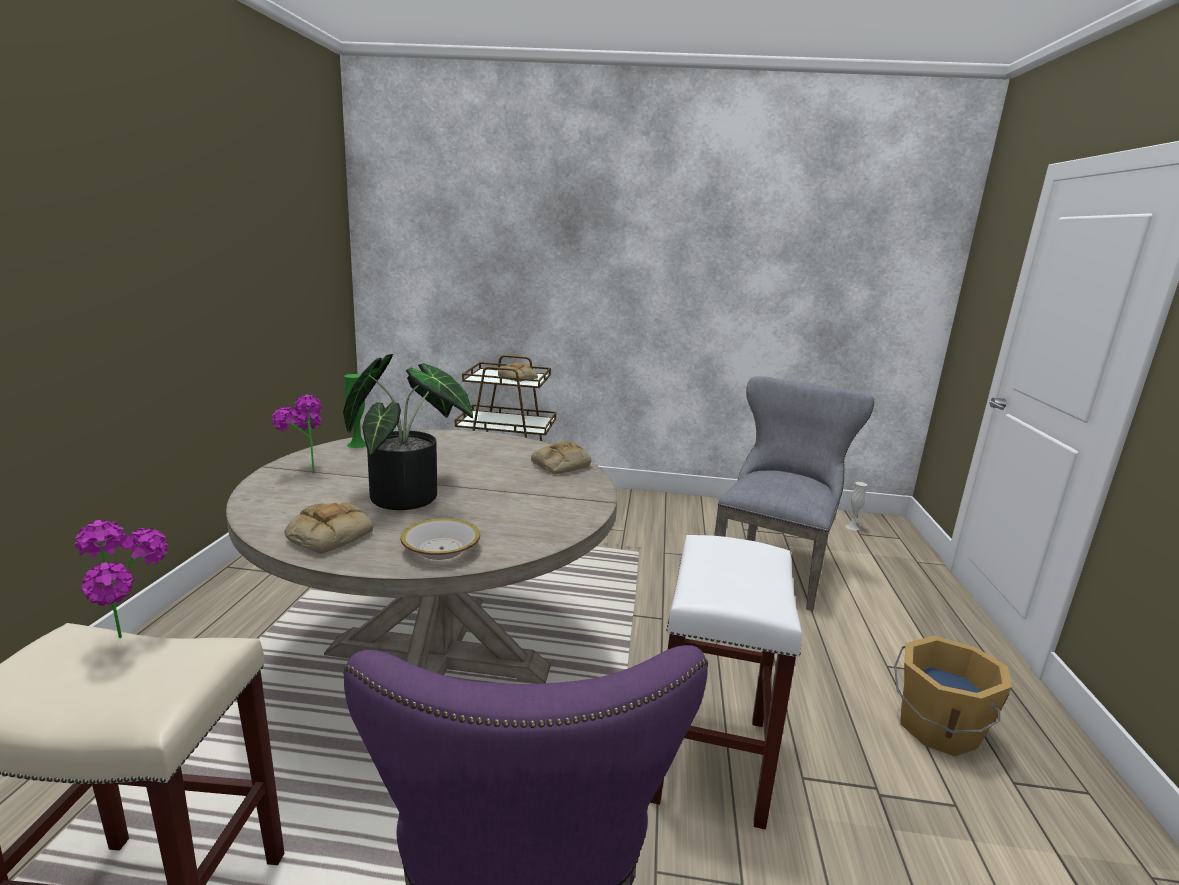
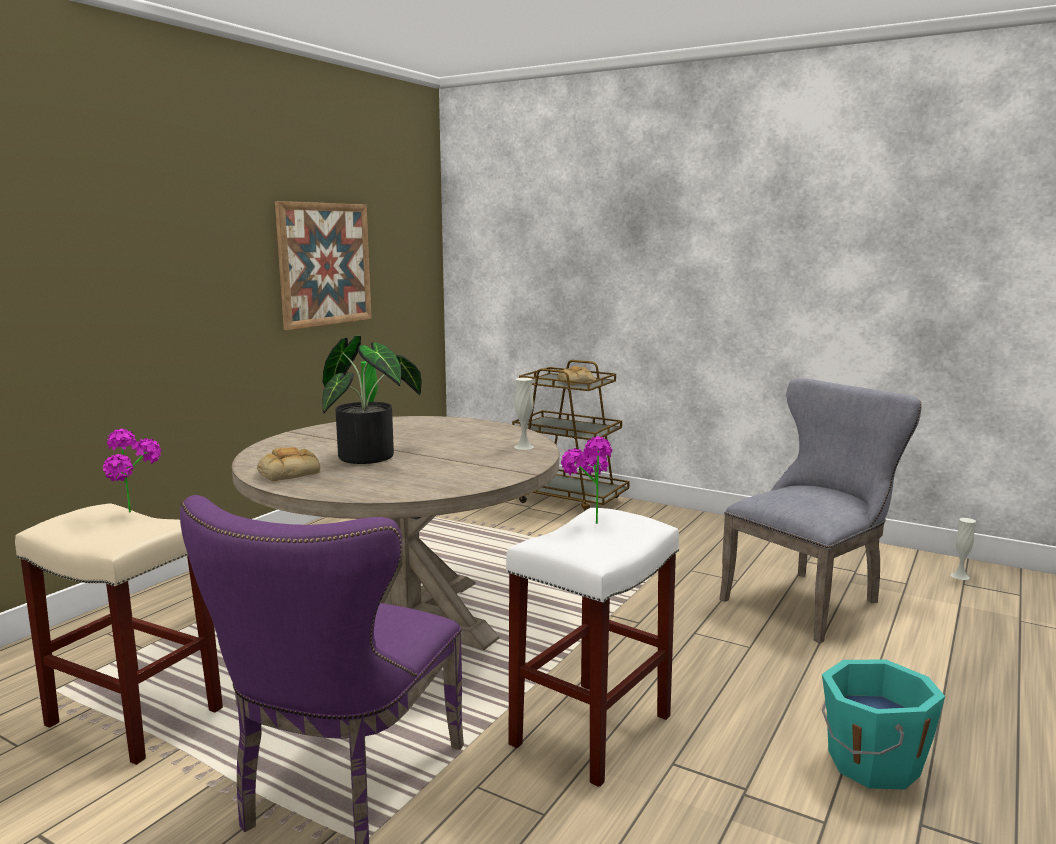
camera: 25 degrees right, 5 degrees down
(242, 252) = (325, 264): none -> picture
(304, 471) = (312, 436): potted plant -> potted plant (586, 521)
(441, 549) = (356, 488): bowl -> none
(560, 465) = (524, 447): bread -> white vase
(936, 728) = (871, 763): orange bucket -> turquoise bucket

